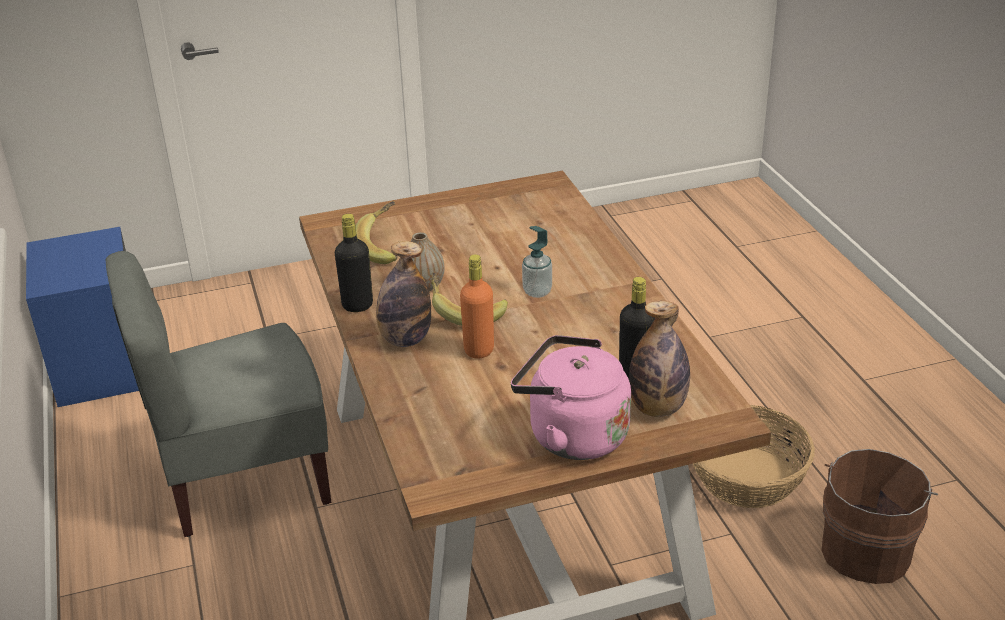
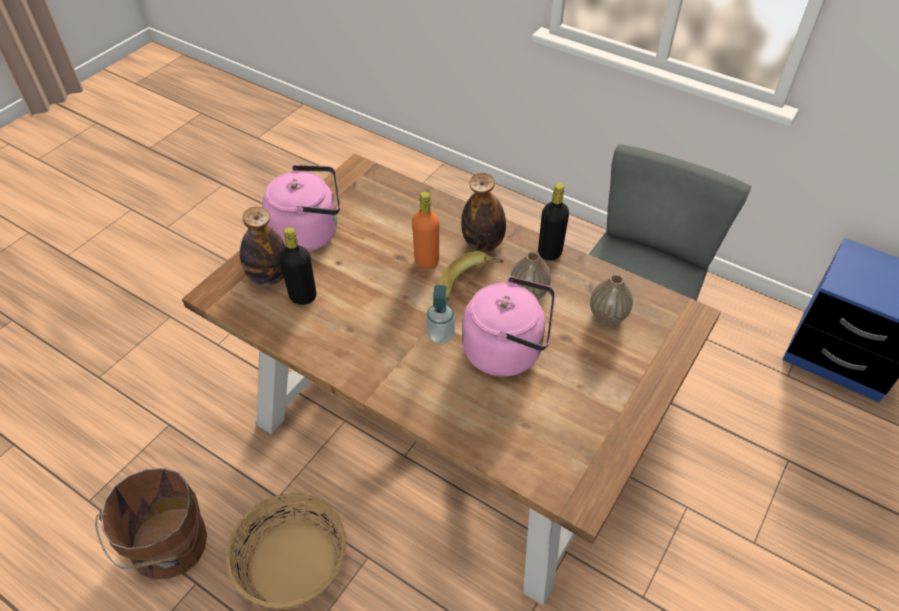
camera: 140 degrees right, 15 degrees up
(385, 247) = (608, 316): banana -> vase
(495, 261) = (507, 351): none -> pink kettle

